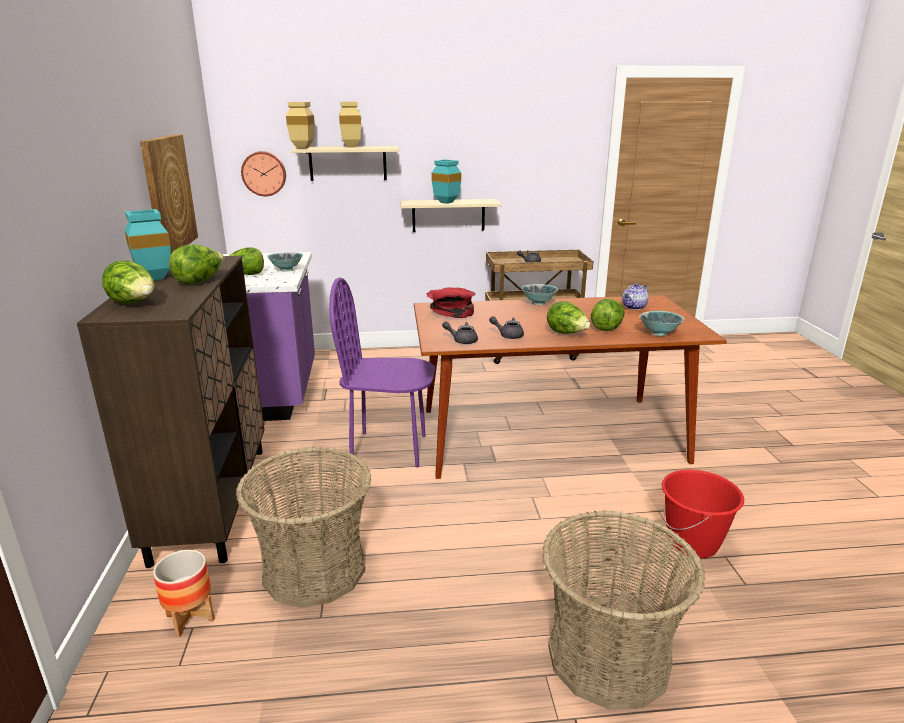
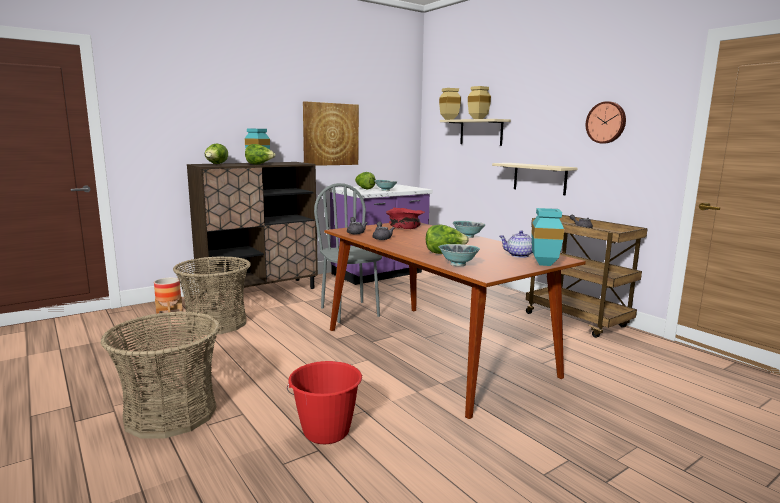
camera: 60 degrees right, 10 degrees down
(264, 173) = (439, 138): wall clock -> wall clock (606, 122)
(389, 449) = (350, 312): purple chair -> grey chair
(448, 202) = (527, 164): turquoise vase -> turquoise vase (545, 264)
(567, 334) = (410, 247): lettuce -> none

